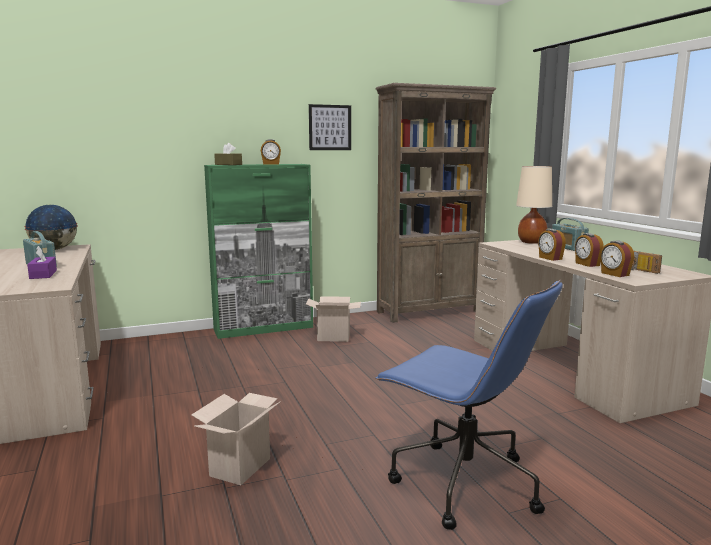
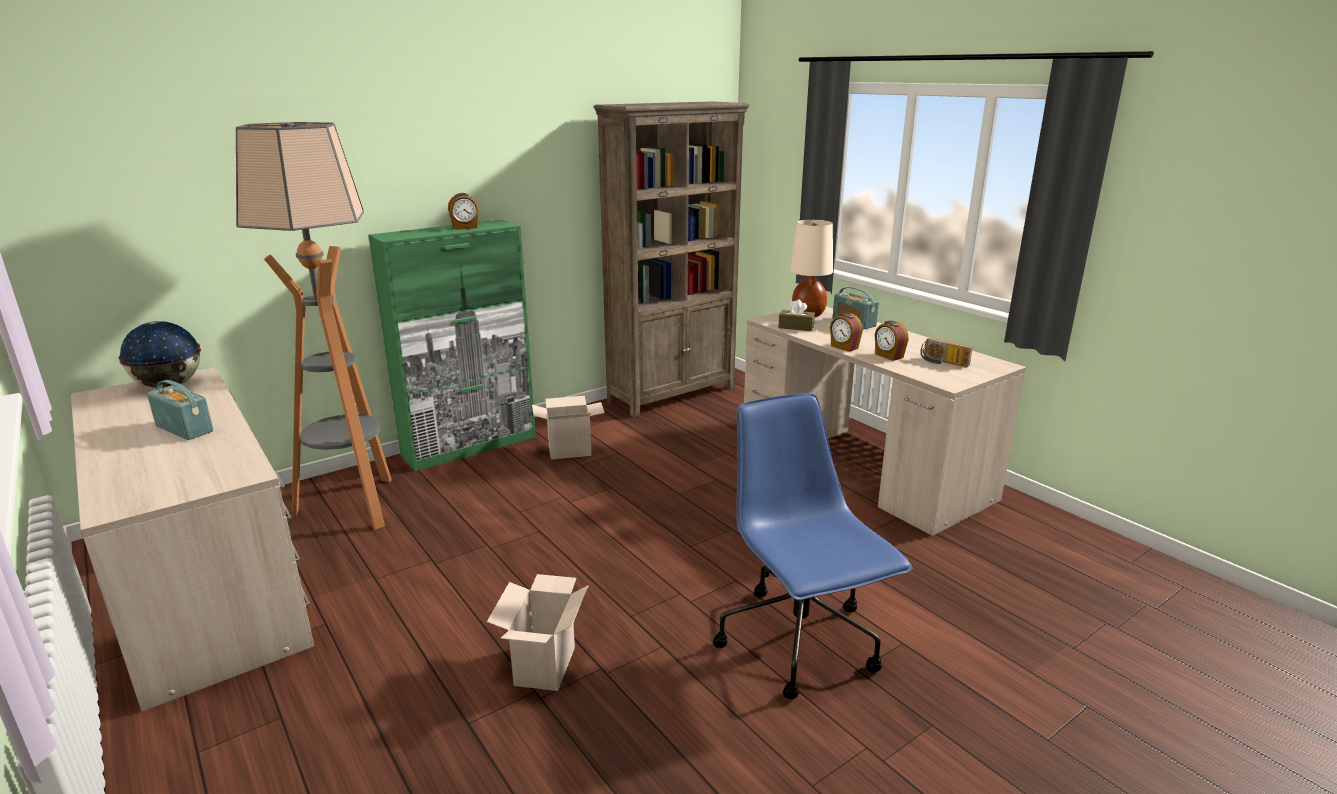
camera: 15 degrees left, 10 degrees up
(43, 274) = (206, 449): purple tissue box -> none
(165, 353) = (354, 506): none -> floor lamp
(228, 164) = (406, 234): brown tissue box -> brown tissue box (796, 327)
(330, 127) = (535, 165): picture -> none
(462, 483) = (800, 642): blue office chair -> blue office chair turned 135 degrees counterclockwise
(614, 274) = (925, 373): alarm clock -> none

